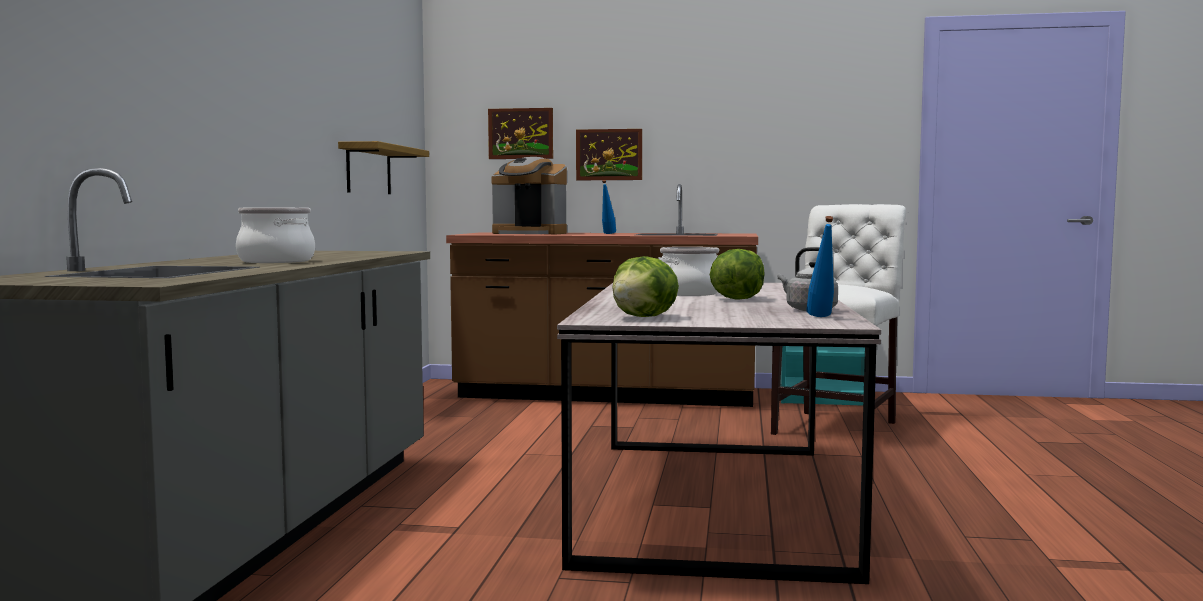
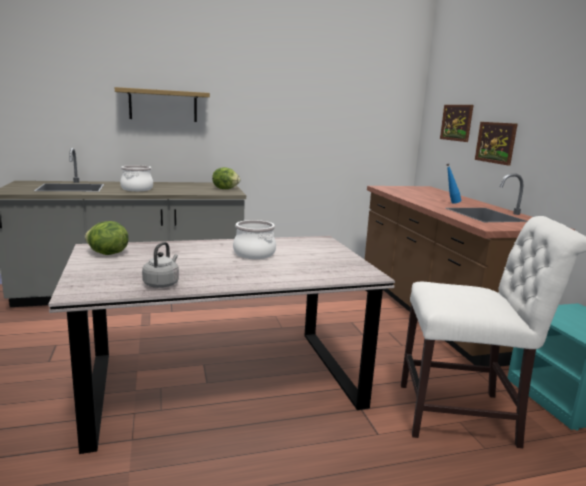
camera: 65 degrees right, 10 degrees up
(368, 170) = (333, 143): shelf -> shelf (163, 105)
(530, 233) = (418, 193): coffee machine -> none
(736, 299) = (225, 265): lettuce -> lettuce (225, 189)
(821, 317) = (114, 288): blue bottle -> none

